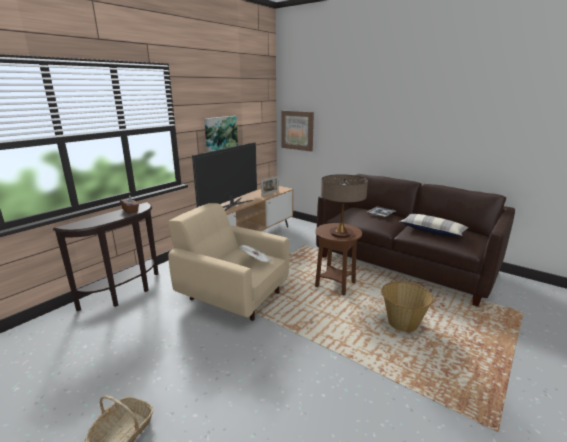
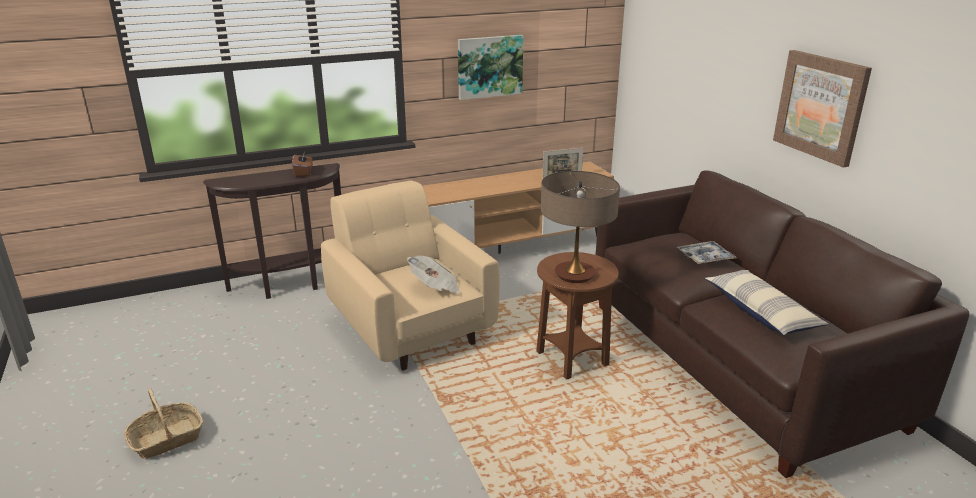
camera: 30 degrees right, 5 degrees up
(231, 205) = (477, 187): television -> none
(297, 130) = (647, 67): picture -> picture (821, 106)
(402, 323) = (612, 451): basket -> none

